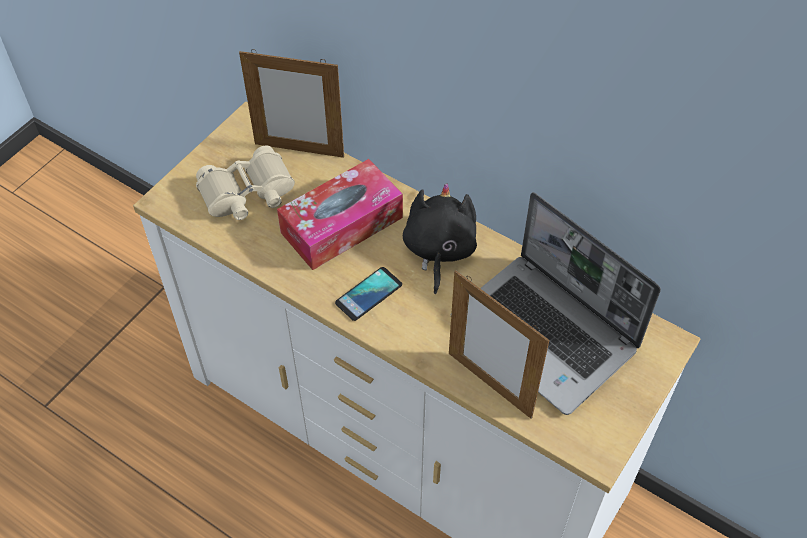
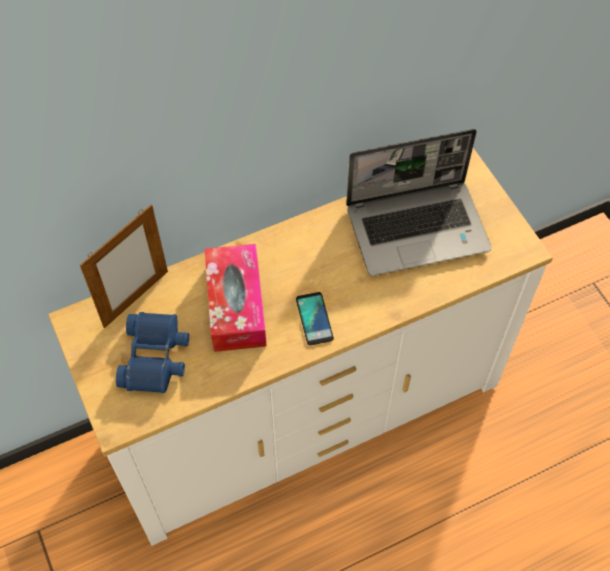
camera: 60 degrees left, 5 degrees up
(247, 193) = (155, 357): beige binoculars -> blue binoculars
(439, 250) = (304, 254): black plush toy -> none
(489, 384) = (438, 282): picture frame -> none

